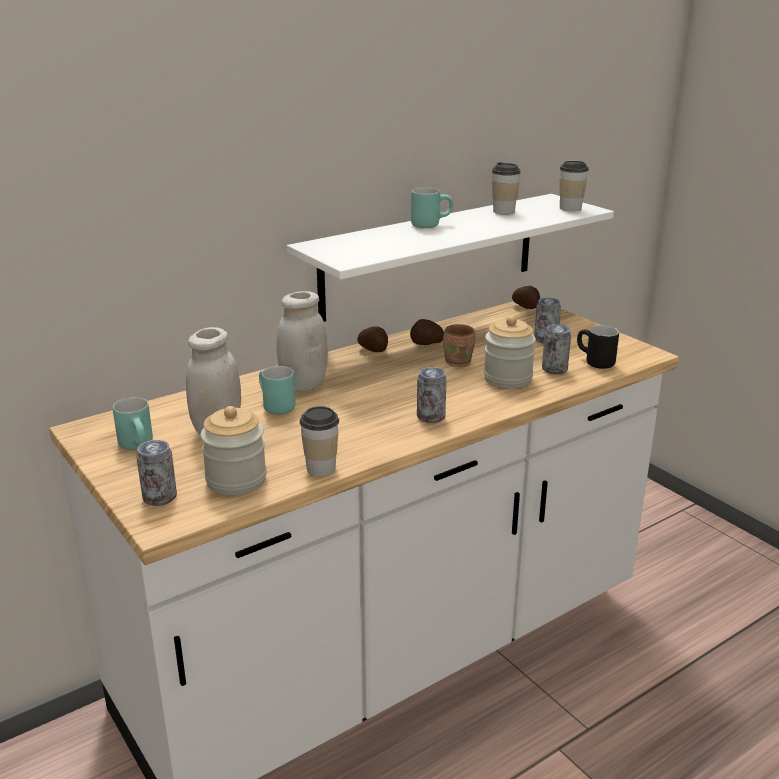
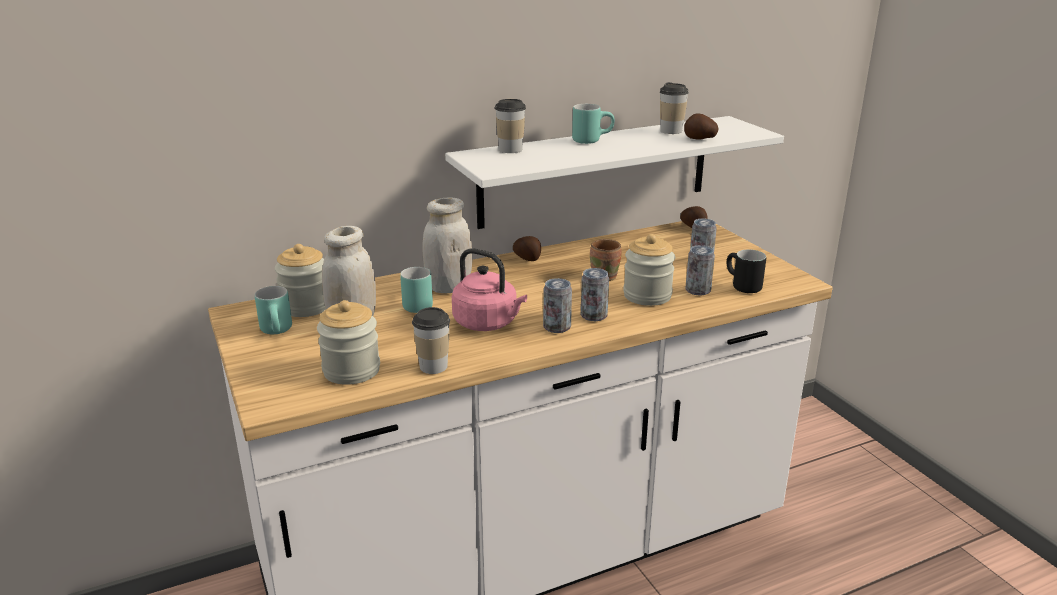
camera: 10 degrees right, 0 degrees up
(159, 417) = (306, 306): none -> jar
(160, 498) = (277, 380): can -> can (594, 316)
(359, 419) = (488, 323): none -> pink kettle
(426, 344) = (581, 257): potato -> potato (700, 139)
(570, 208) = (740, 131): cup -> cup (510, 150)

